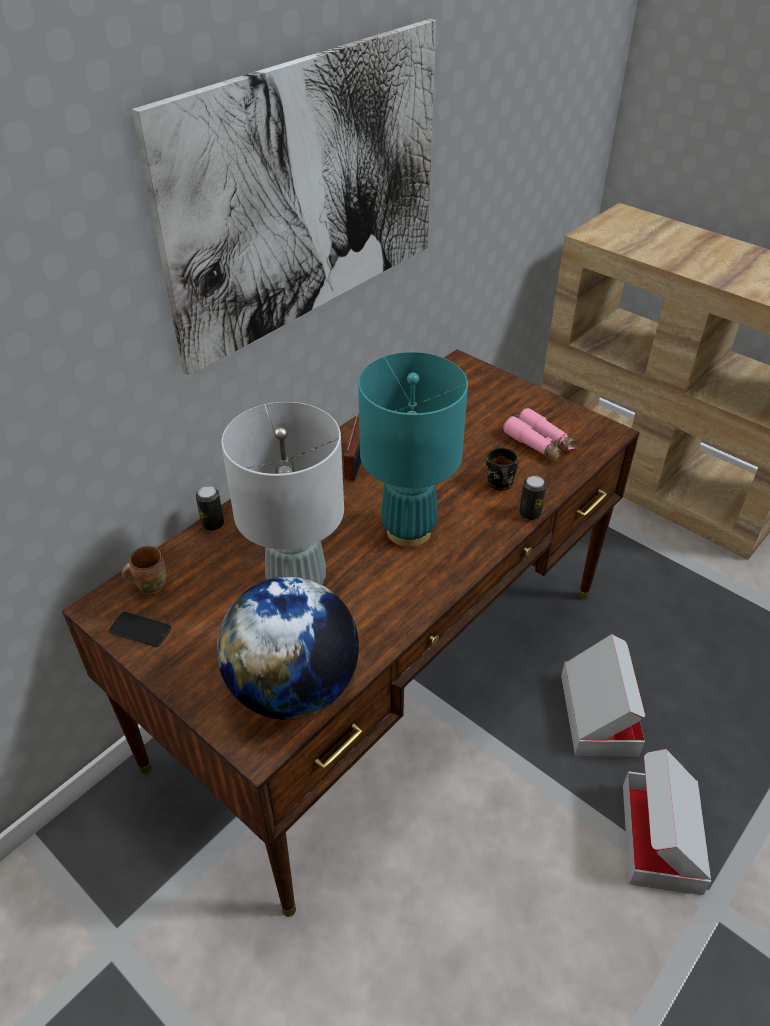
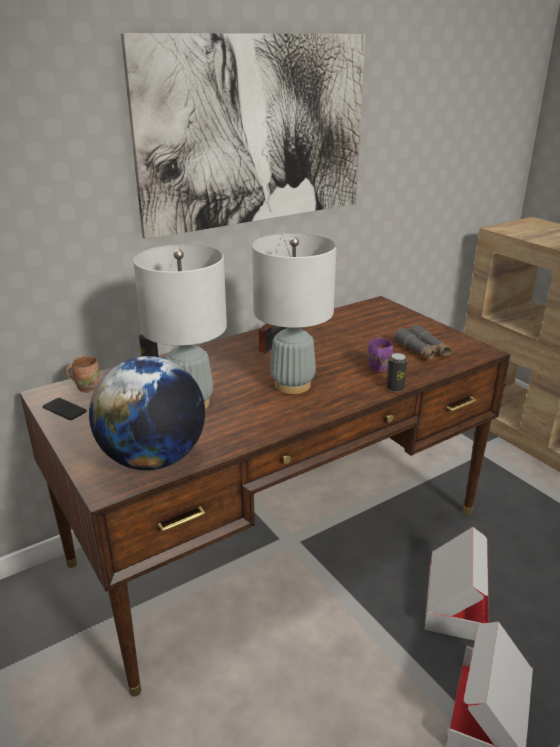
camera: 15 degrees right, 15 degrees down
(409, 531) = (292, 385): turquoise table lamp -> grey table lamp
(498, 484) = (377, 369): black mug -> purple mug
(539, 443) = (422, 350): pink binoculars -> grey binoculars

